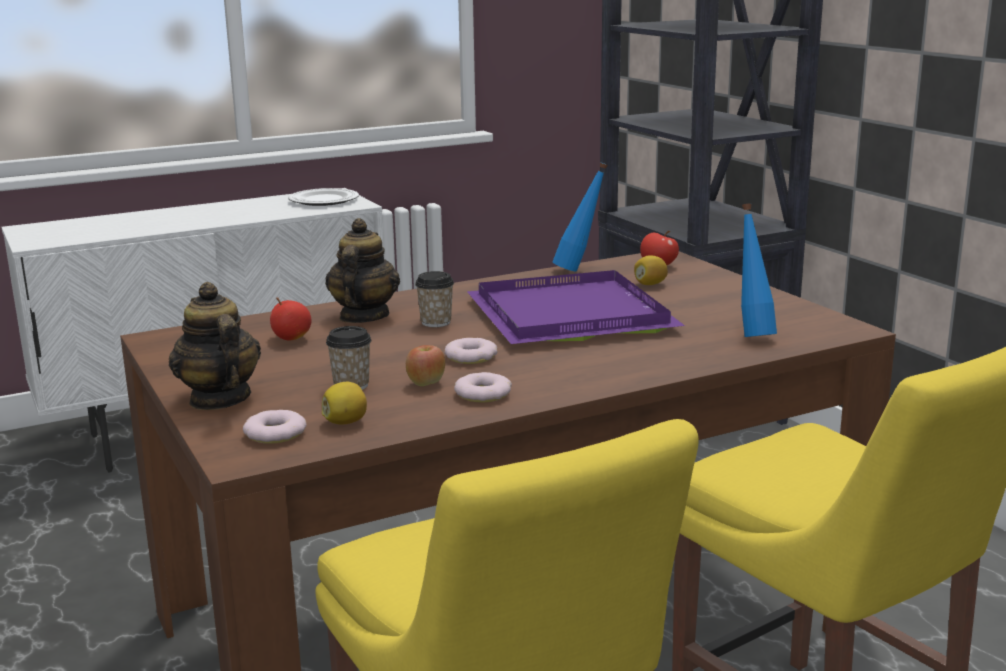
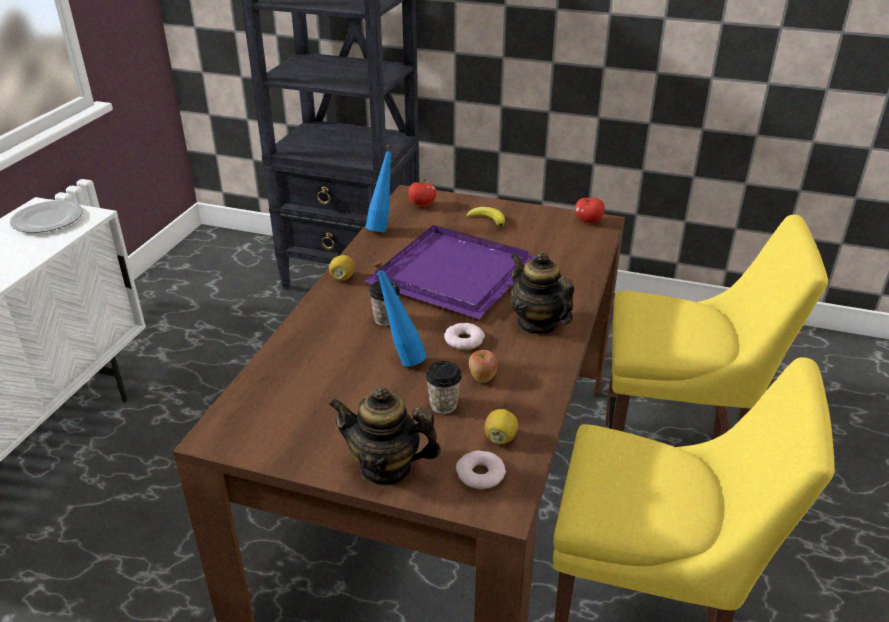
camera: 45 degrees left, 15 degrees up
(291, 338) = (319, 383): apple -> apple (588, 221)
(363, 317) = (327, 336): teapot -> teapot (537, 323)
(483, 394) = (527, 368): donut -> none
(650, 284) = (446, 225): lemon -> lemon (342, 277)
(706, 292) = (487, 219): none -> banana
(752, 334) = (568, 247): blue bottle -> blue bottle (401, 358)

